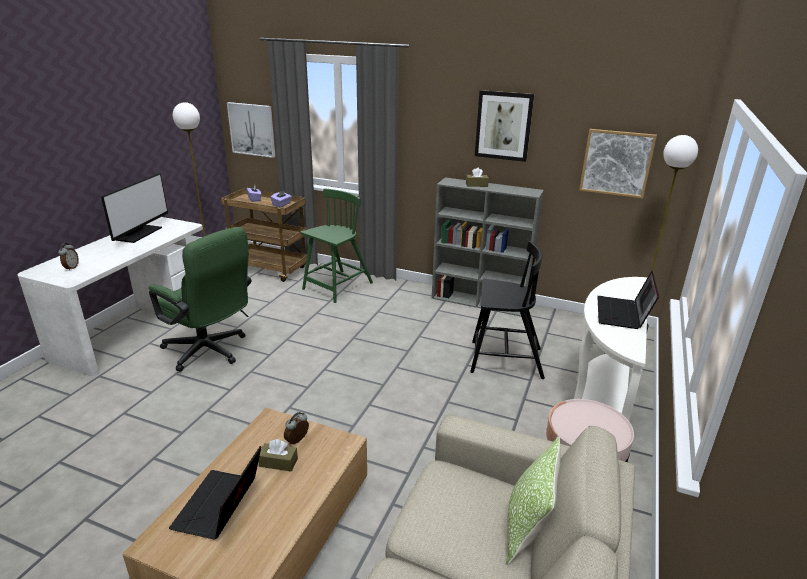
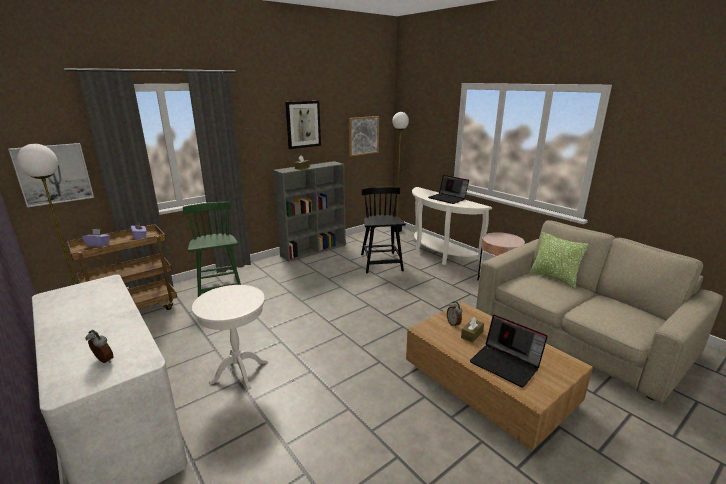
camera: 60 degrees left, 5 degrees down
(138, 233) = (71, 310): monitor -> none
(210, 352) = (239, 372): green office chair -> white side table
(504, 360) = (381, 263): black chair -> black chair turned 45 degrees counterclockwise

